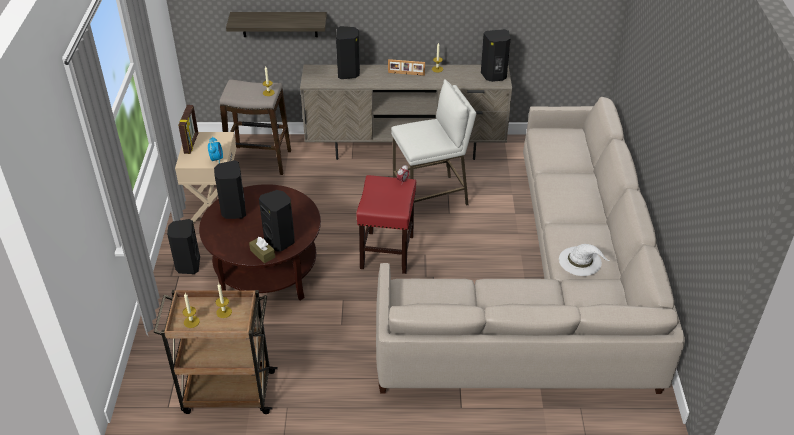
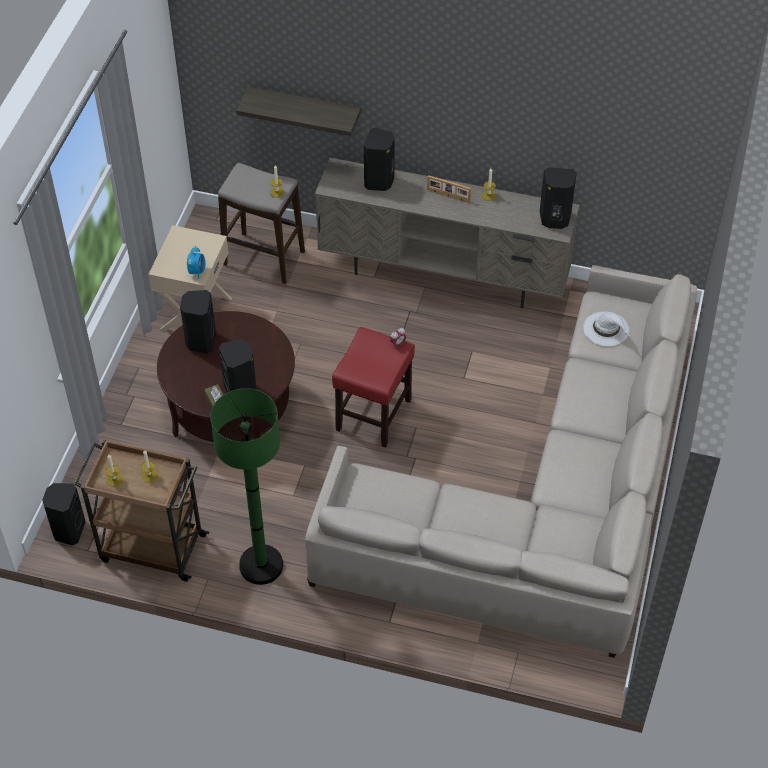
camera: 15 degrees right, 10 degrees up
(187, 265) = (147, 385): black speaker -> black speaker (68, 530)
(192, 143) = (175, 243): picture frame -> none
(331, 386) = (261, 565): none -> green floor lamp
(431, 197) = (450, 351): white stool -> none
(580, 261) = (568, 487): white hat -> white hat (606, 329)

